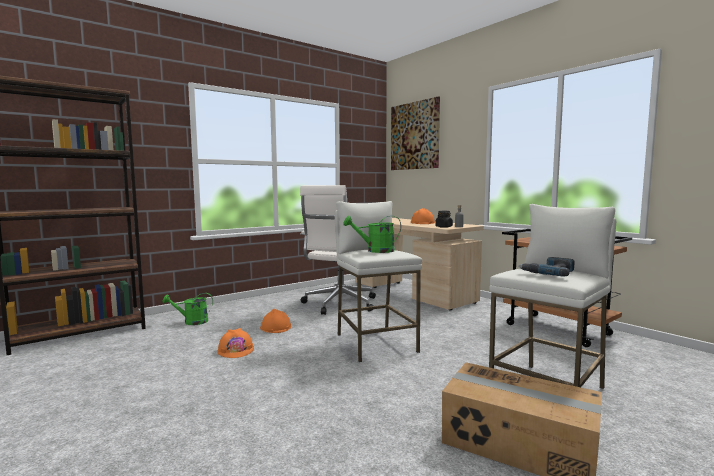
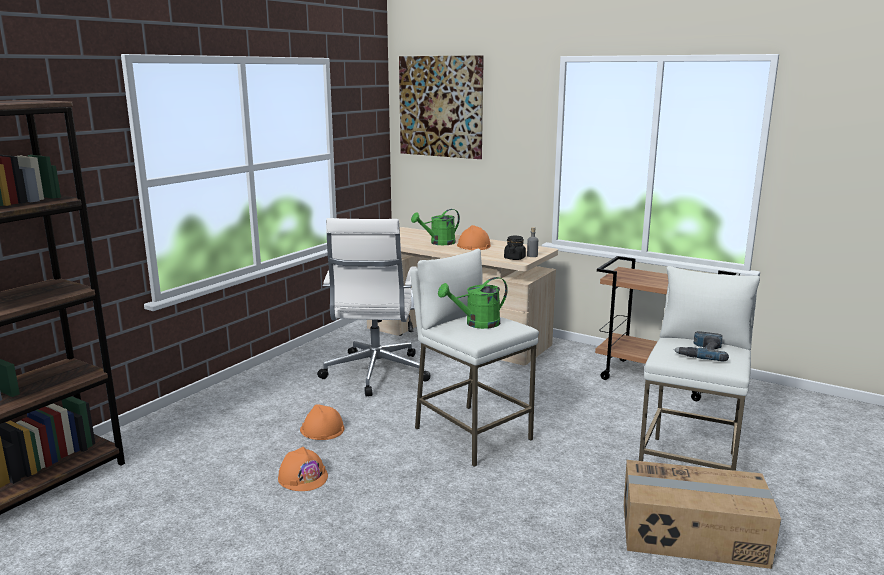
camera: 20 degrees left, 10 degrees up
(191, 322) = (186, 439): green watering can -> green watering can (438, 243)

